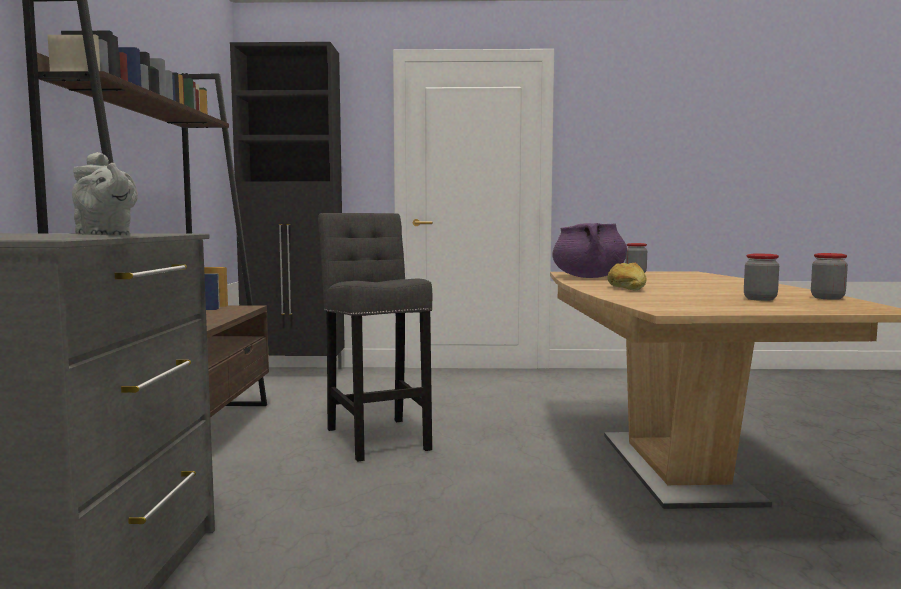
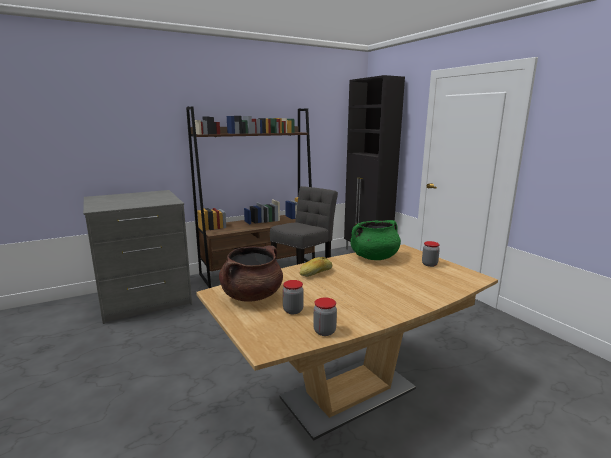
camera: 60 degrees right, 10 degrees up
(105, 236) = (122, 207): grey teapot -> none
(589, 277) = (374, 257): purple cooking pot -> green cooking pot
(696, 303) = (252, 296): none -> brown cooking pot

